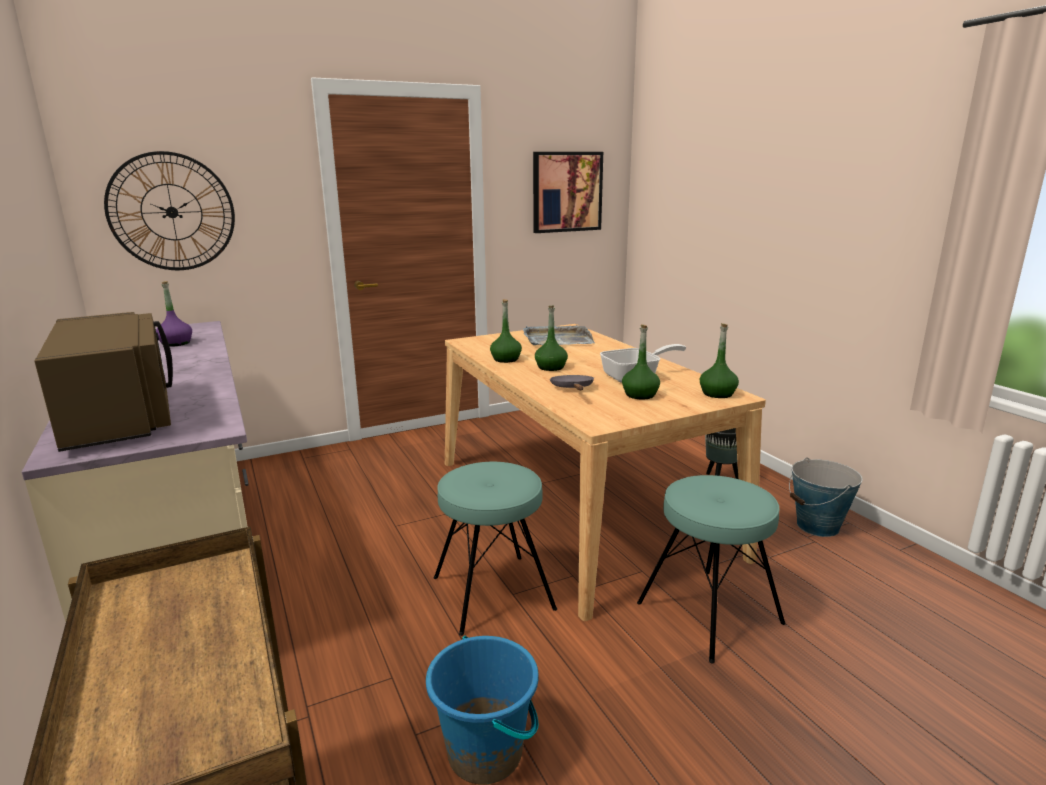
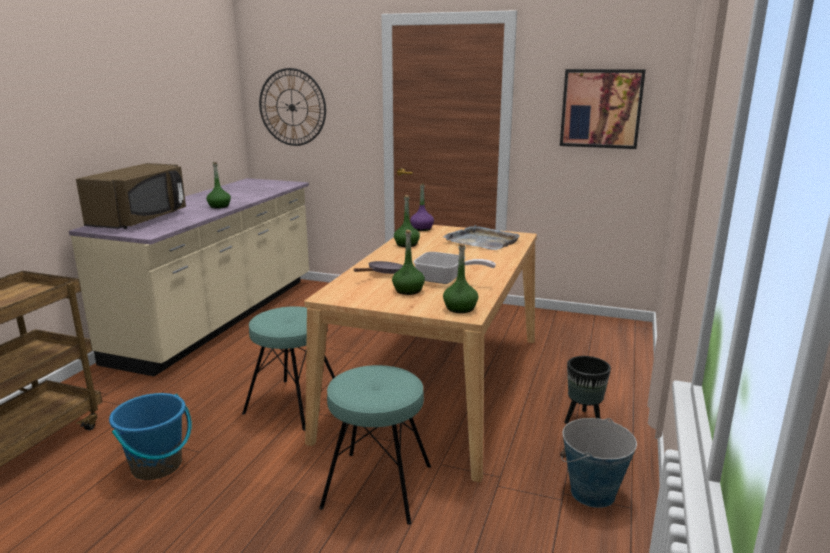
camera: 45 degrees right, 0 degrees up
(176, 343) = (254, 190): purple bottle -> purple bottle (421, 229)
(550, 367) = (415, 257): green bottle -> green bottle (219, 206)

